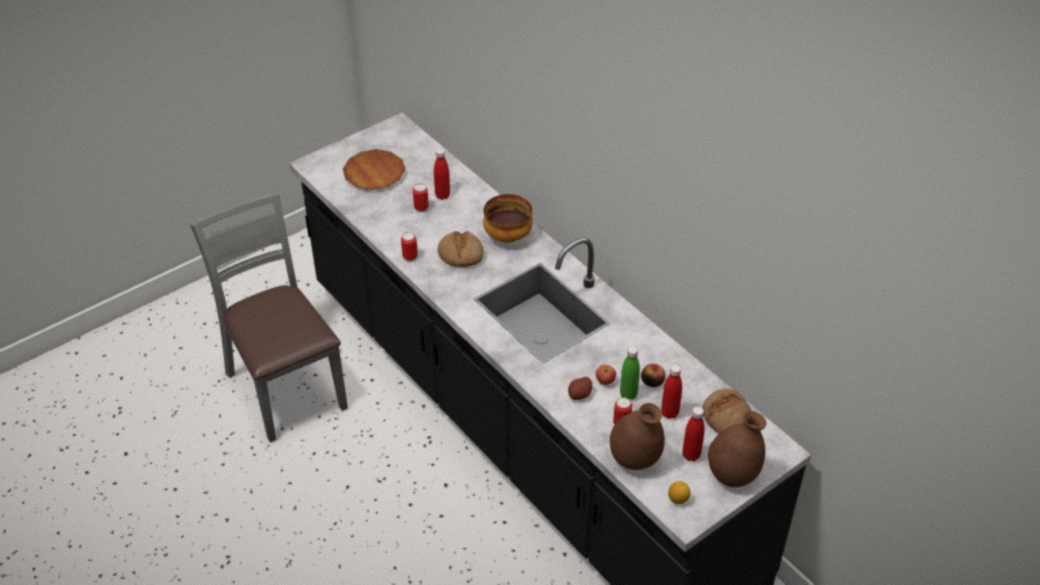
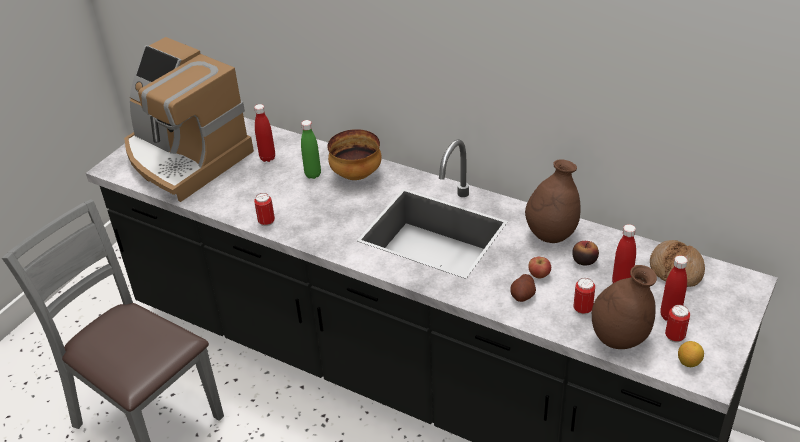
camera: 20 degrees left, 5 degrees down
(374, 173) = (184, 158): brown plate -> coffee machine
(421, 208) = (252, 175): can -> can (674, 337)
(460, 255) = (318, 205): bread -> none
(628, 394) = (570, 280): green bottle -> green bottle (313, 174)
(732, 475) = (722, 320): brown vase -> brown vase (551, 234)

